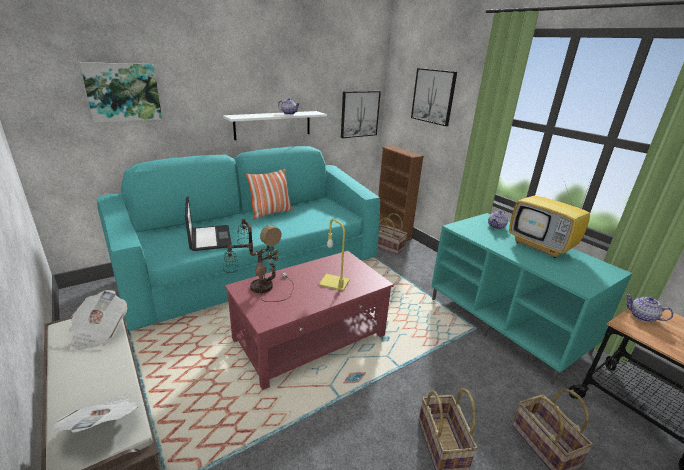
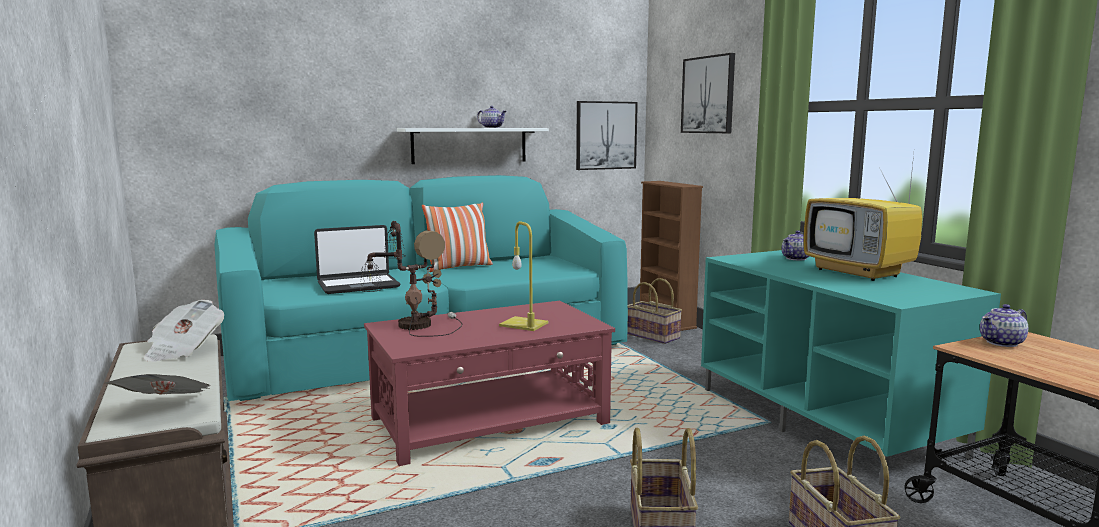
camera: 10 degrees right, 15 degrees down
(123, 92) = (266, 93): picture -> none
(209, 239) = (358, 285): laptop -> laptop turned 75 degrees clockwise
(642, 317) = (1002, 343): teapot -> teapot turned 75 degrees counterclockwise

